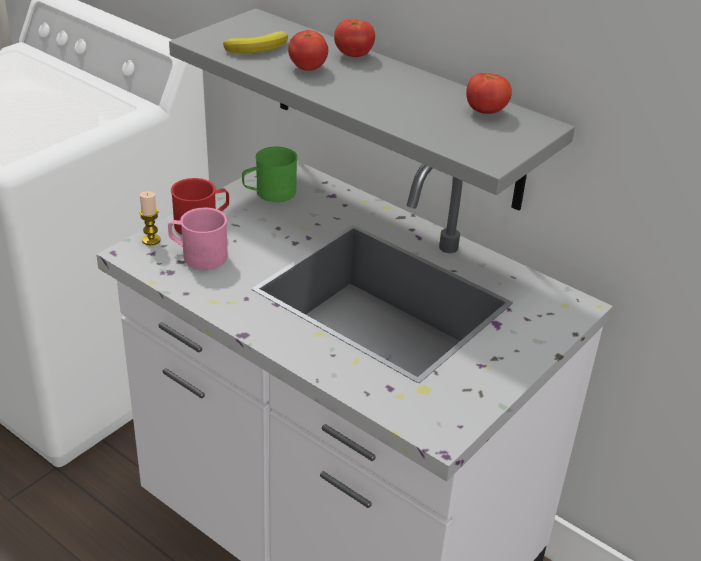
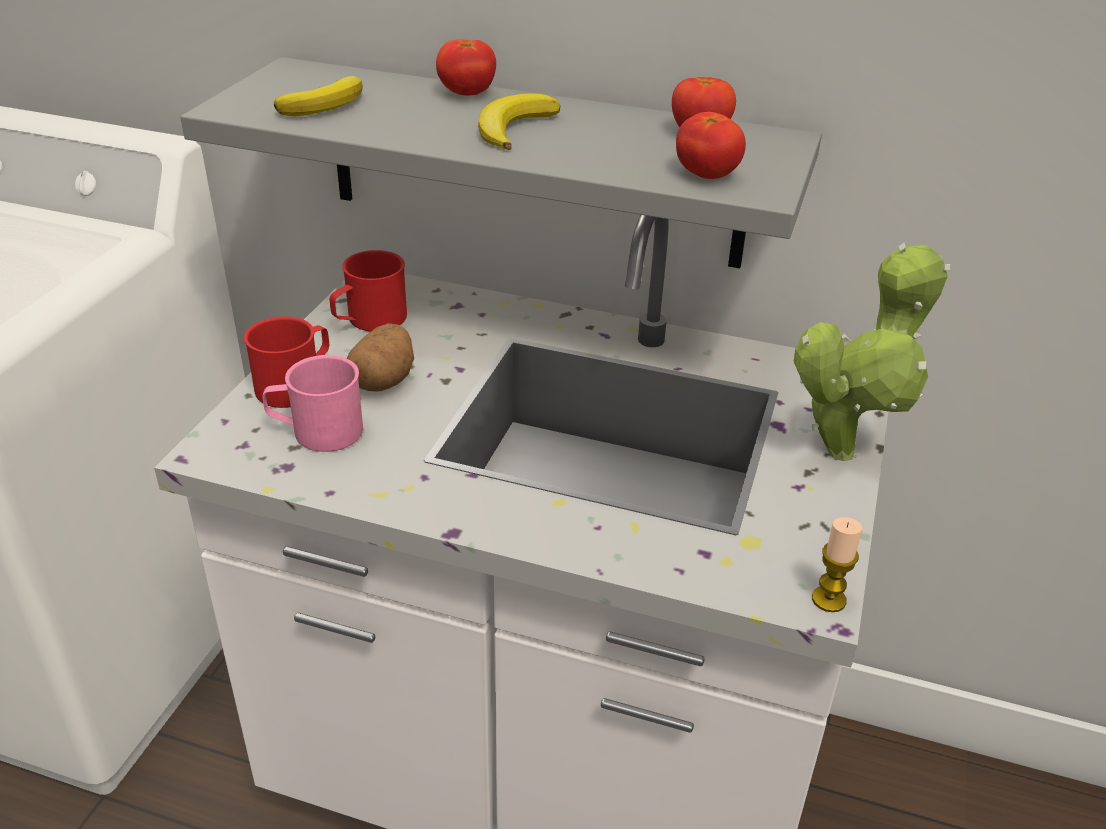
camera: 20 degrees left, 0 degrees up
(151, 240) = (231, 426): candle -> candle (828, 599)
(256, 233) = (383, 380): none -> potato
(269, 193) = (369, 321): green mug -> red mug
(307, 68) = (416, 119): tomato -> tomato (706, 175)
(364, 85) = (514, 128): none -> banana
(533, 349) = (846, 447): none -> potted plant

